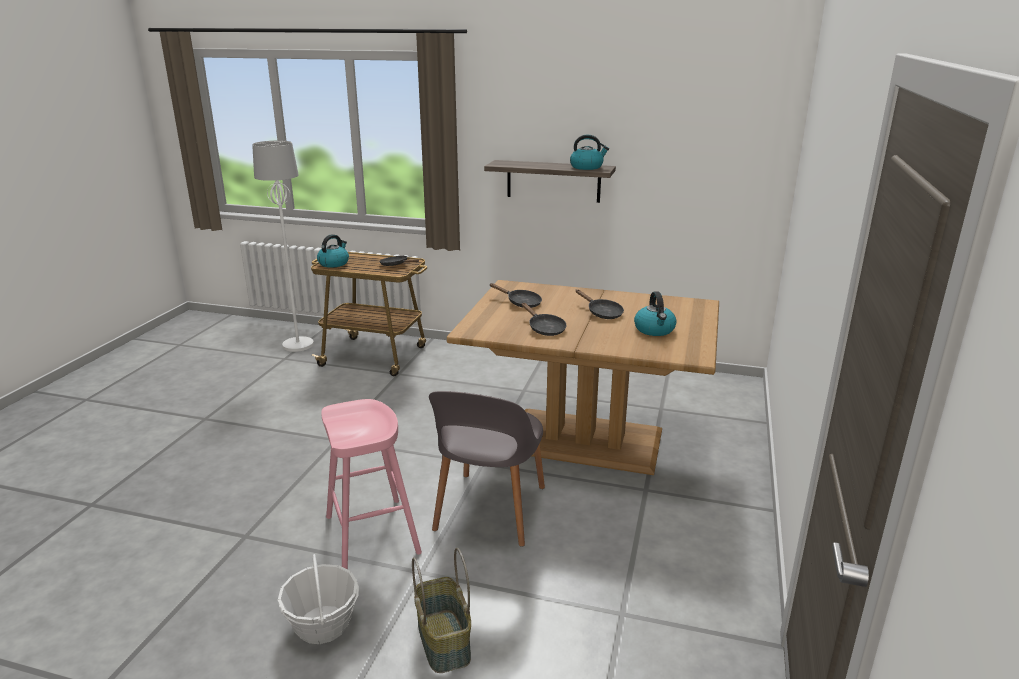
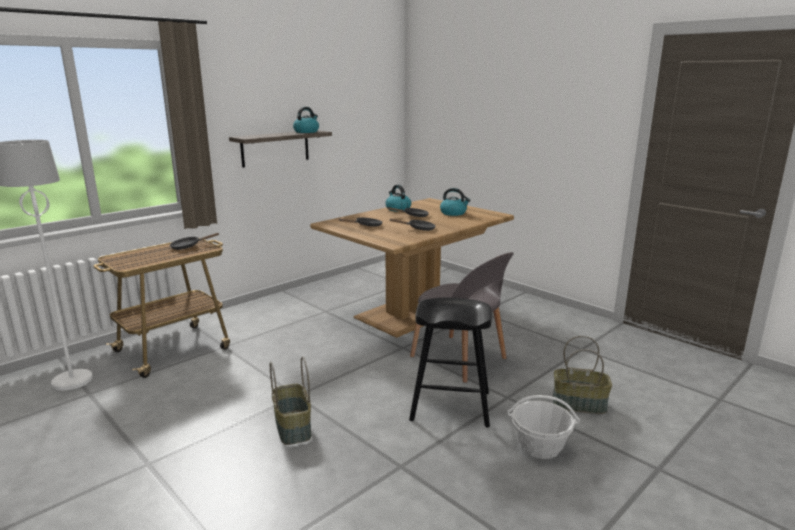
camera: 60 degrees left, 5 degrees down
(281, 458) = (294, 427): none -> basket
(334, 263) = (131, 262): kettle -> kettle (397, 209)
(372, 534) = (450, 406): pink stool -> black stool

